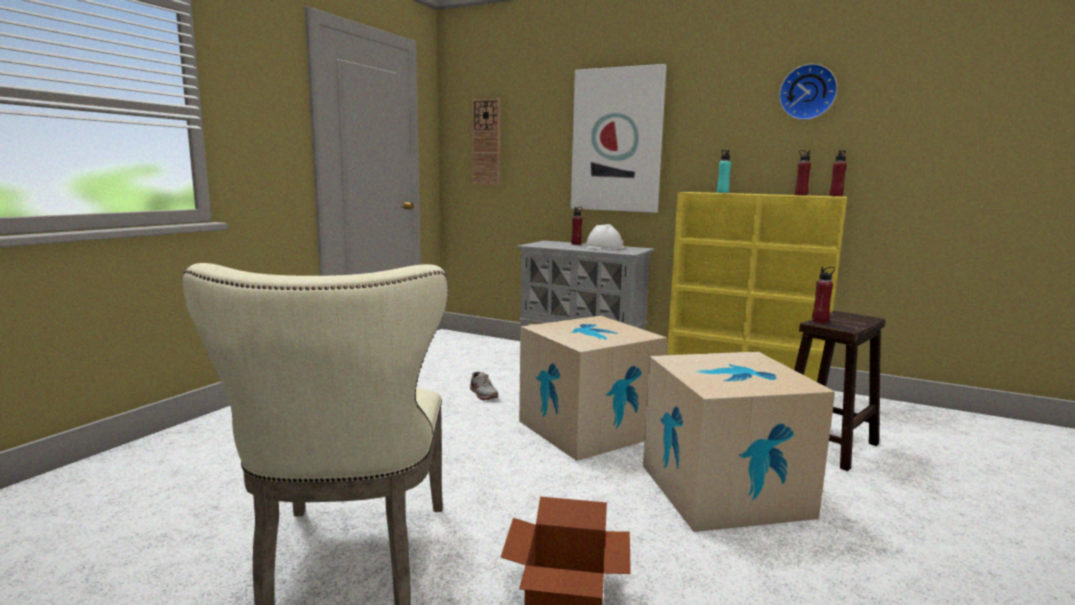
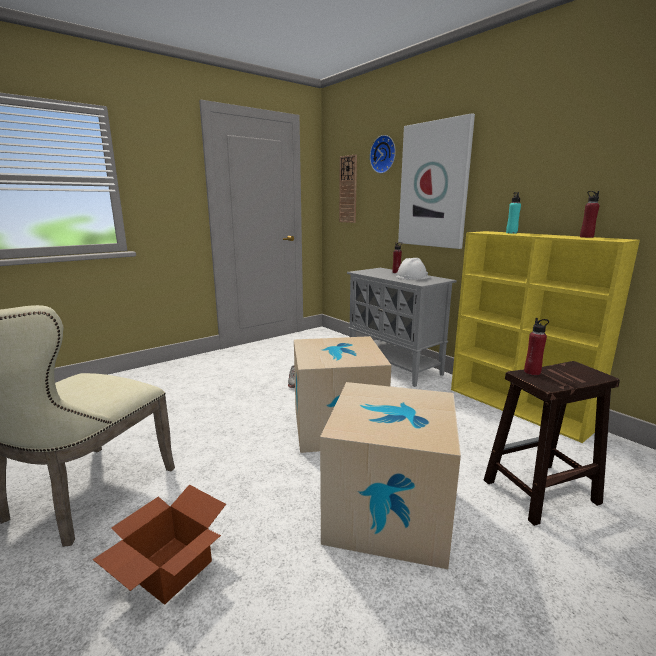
camera: 25 degrees right, 5 degrees up
(807, 92) = (606, 129): wall clock -> wall clock (384, 154)
(836, 196) = (623, 239): red bottle -> none

